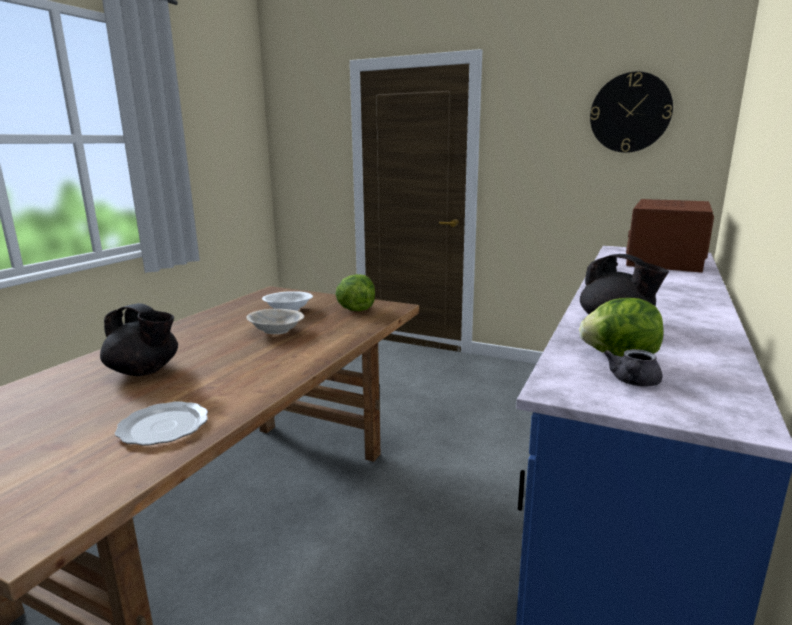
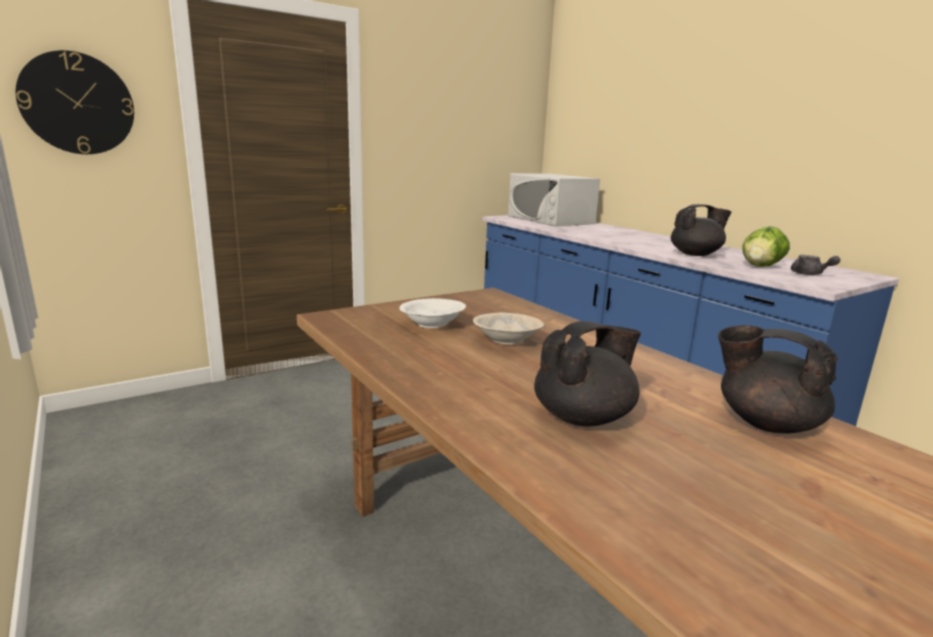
camera: 60 degrees left, 0 degrees up
(165, 426) = (765, 423): plate -> black teapot
(356, 310) = (475, 304): lettuce -> none
(630, 113) = (487, 98): wall clock -> wall clock (77, 104)
(665, 259) = (550, 220): brown microwave -> white microwave

